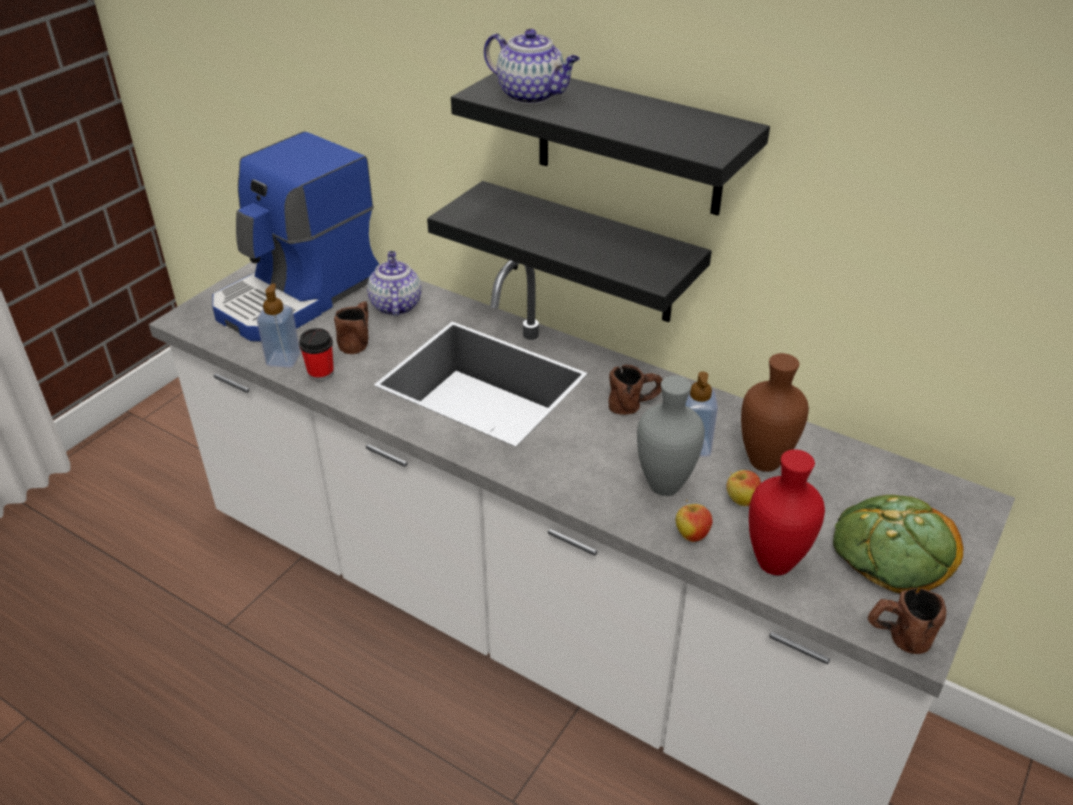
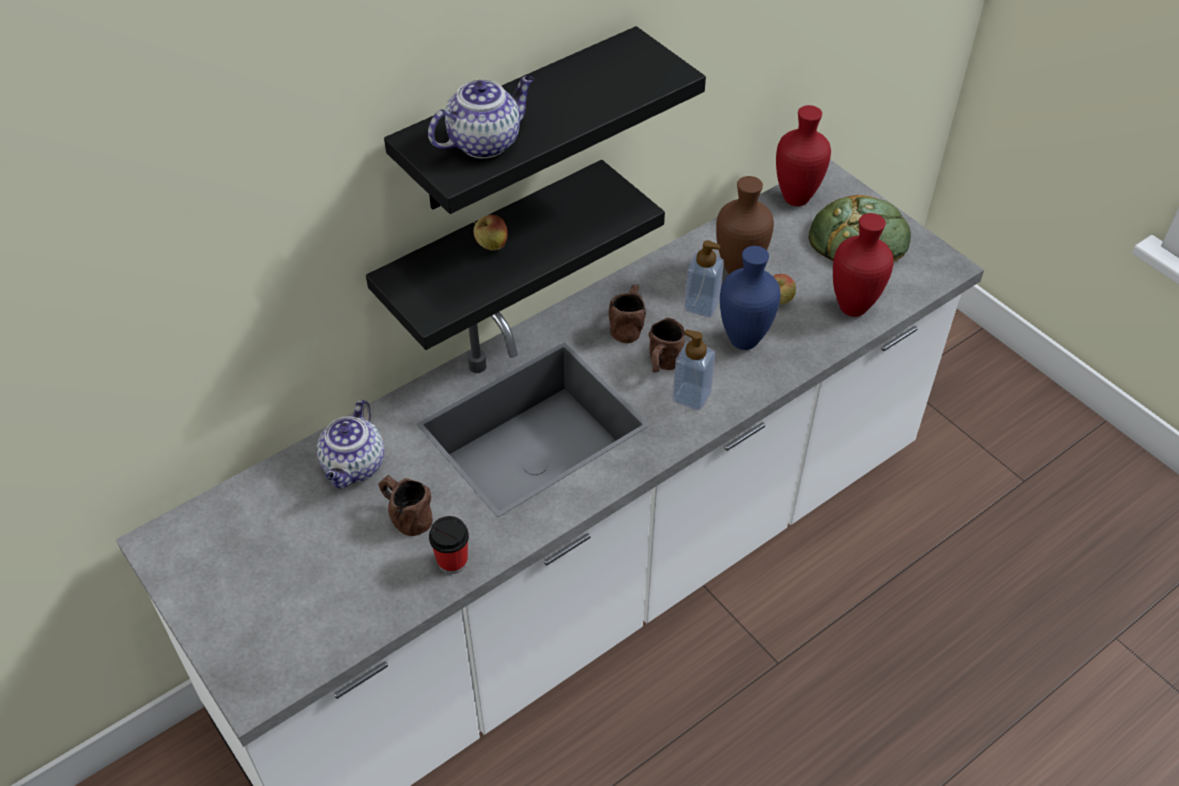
camera: 70 degrees left, 10 degrees up
(283, 359) = (405, 593): soap dispenser -> soap dispenser (691, 396)
(299, 296) = (276, 558): coffee machine -> none
(395, 305) = (354, 467): teapot -> teapot turned 90 degrees counterclockwise
(664, 488) = (745, 341): grey vase -> blue vase
(691, 535) = (806, 344): apple -> apple (491, 246)
(897, 637) = (940, 273): brown mug -> brown mug (662, 366)
(916, 482) = (794, 198): none -> red vase

